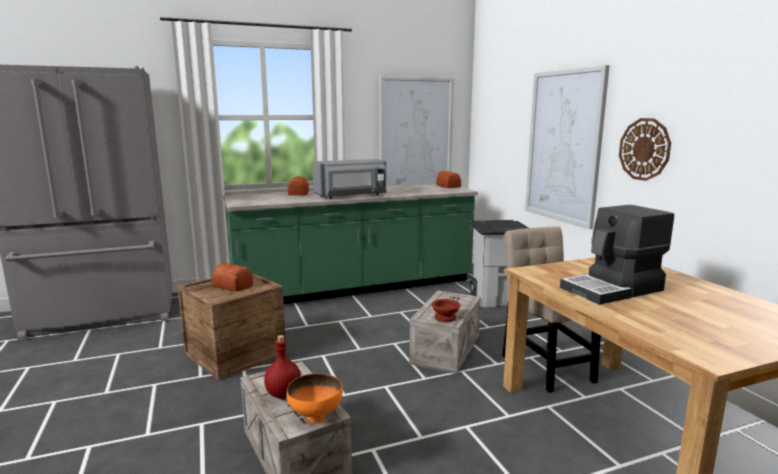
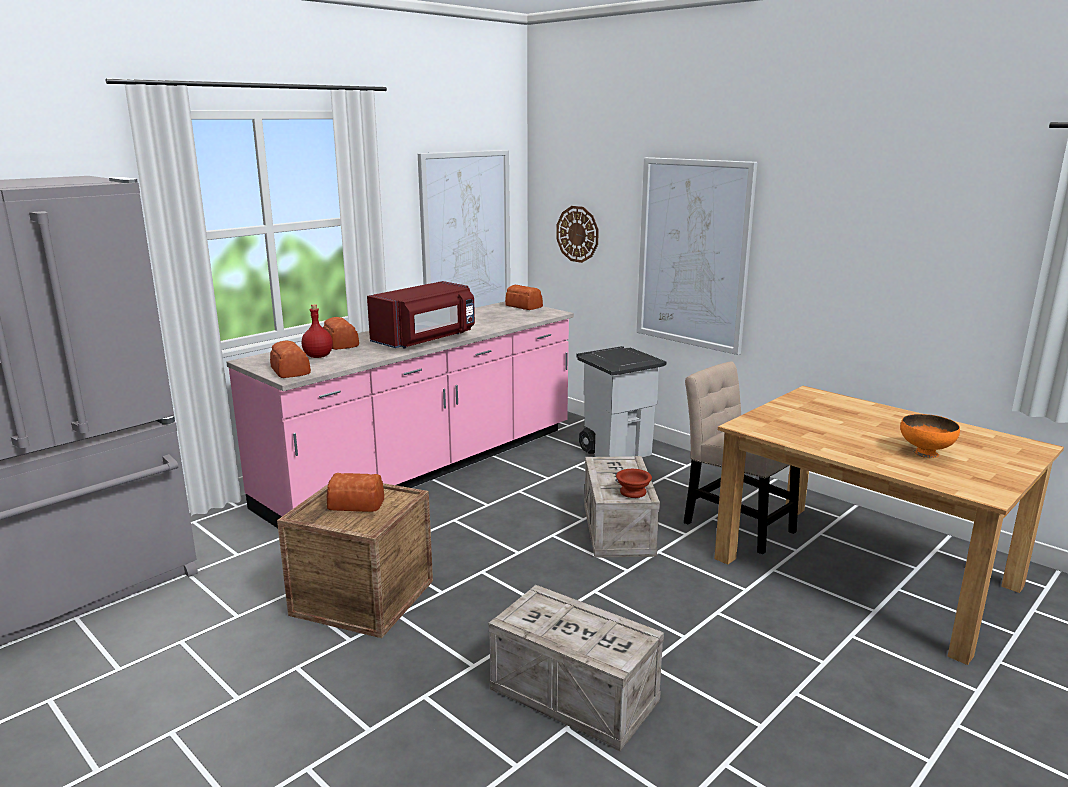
camera: 25 degrees left, 5 degrees up
(244, 202) = (290, 371): none -> bread
(284, 394) = (564, 628): red bottle -> red bottle (319, 356)
(316, 417) = (628, 642): orange bowl -> orange bowl (925, 453)
(351, 196) = (426, 340): grey microwave -> red microwave
(355, 288) = (425, 467): green counter -> pink counter
(613, 289) = (844, 435): coffee machine -> none
(644, 149) = (808, 264): wall clock -> wall clock (577, 234)

